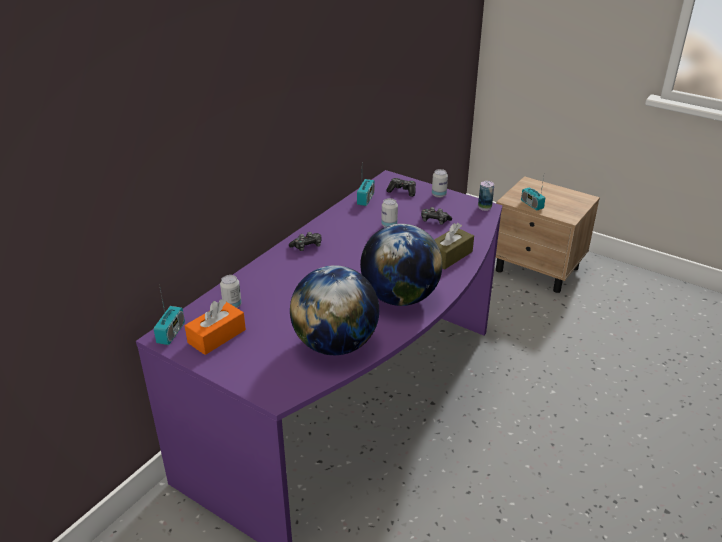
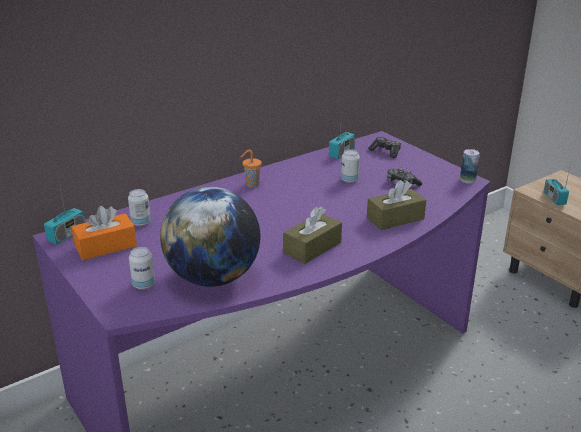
camera: 20 degrees right, 5 degrees down
(307, 246) = (251, 184): game controller -> orange cup
(399, 298) = (312, 248): globe -> brown tissue box
(439, 195) = (423, 161): can -> can (143, 285)

